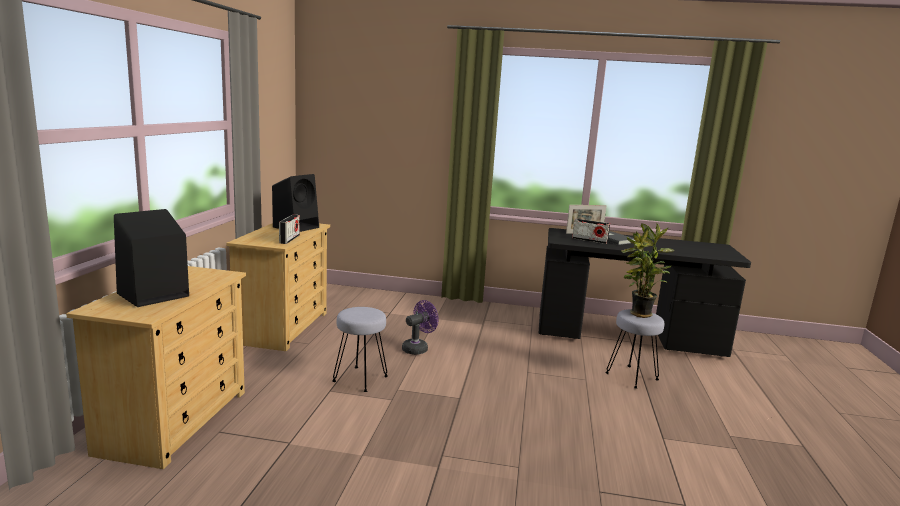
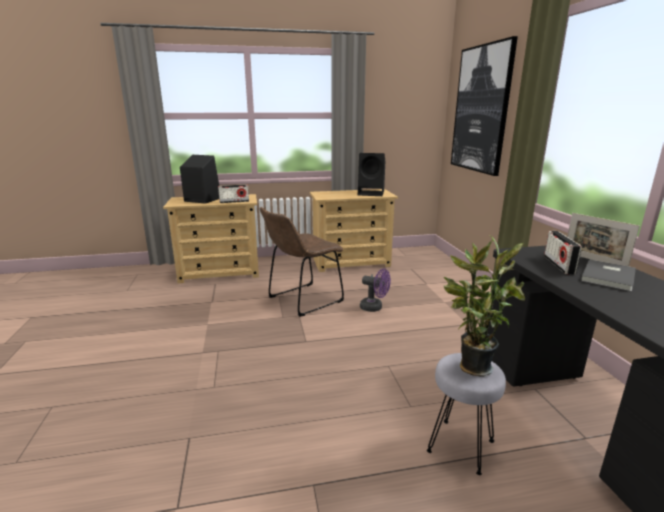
camera: 70 degrees right, 5 degrees up
(289, 239) = (339, 197): radio -> radio (234, 202)
(359, 379) = (302, 300): grey stool -> brown chair
(375, 119) = (481, 109): none -> picture

